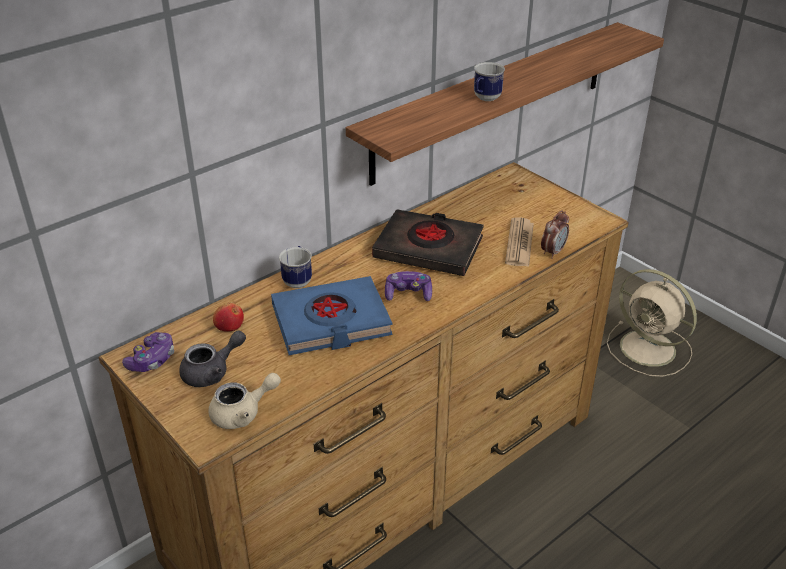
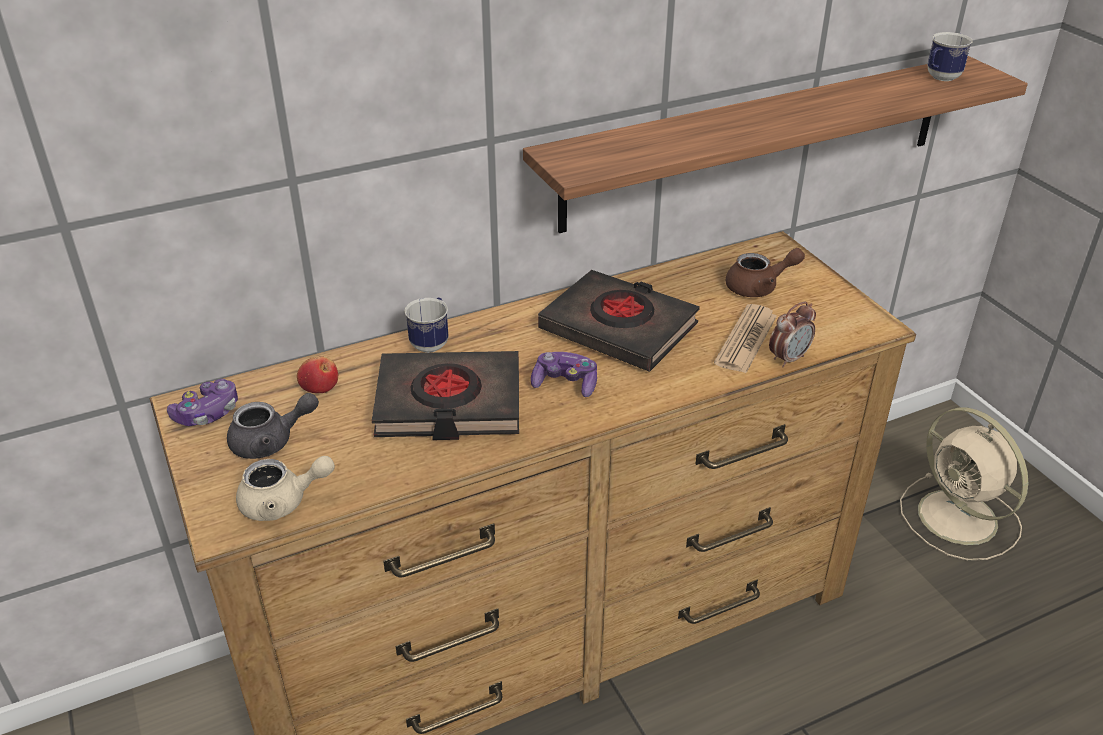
camera: 15 degrees right, 0 degrees up
(331, 322) = (448, 403): blue book -> black book
(485, 99) = (728, 134): mug -> mug (940, 78)
(513, 205) = (759, 287): none -> brown teapot

